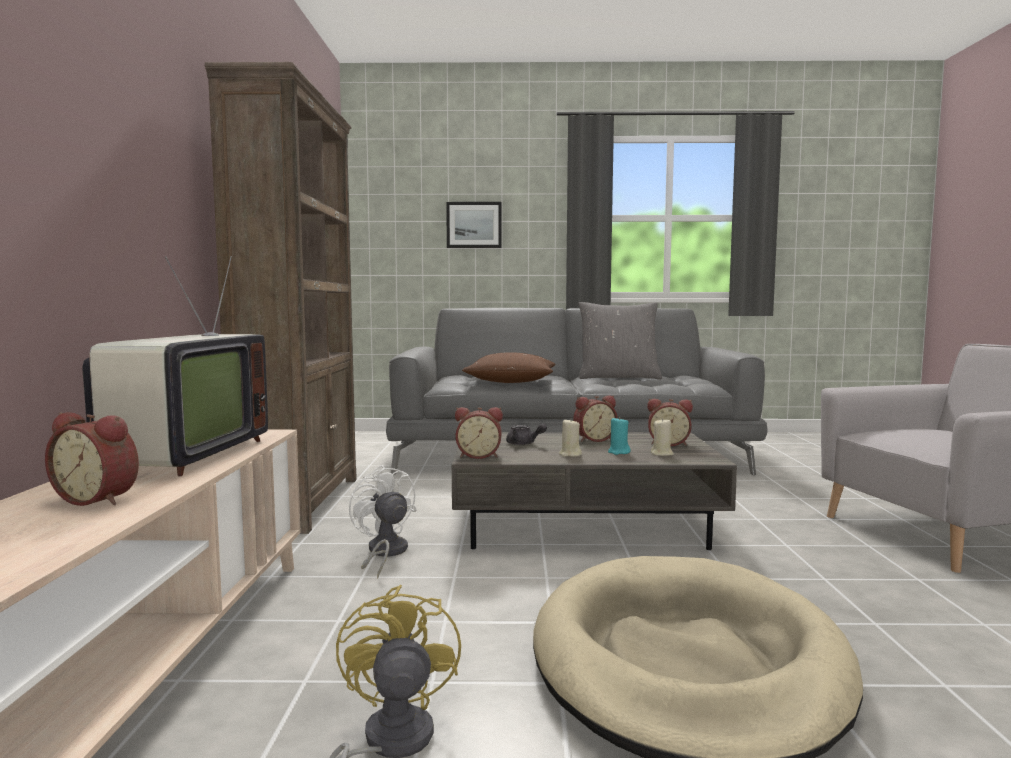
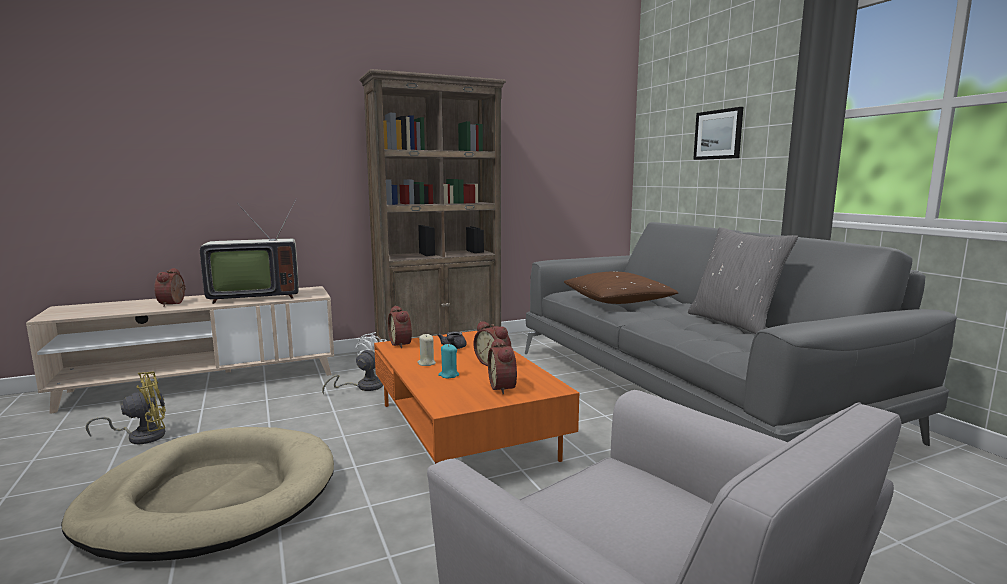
camera: 65 degrees right, 5 degrees up
(585, 524) = (466, 431): grey coffee table -> orange coffee table
(662, 454) = (455, 389): beige candle -> none

